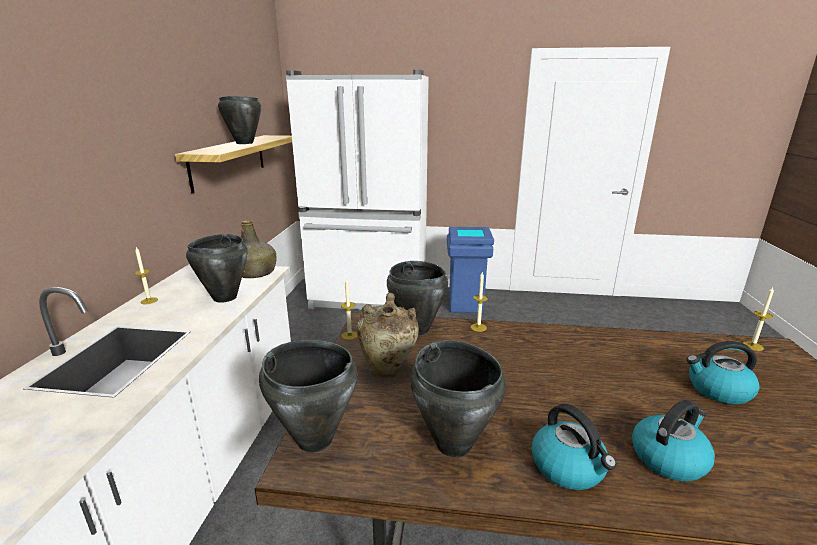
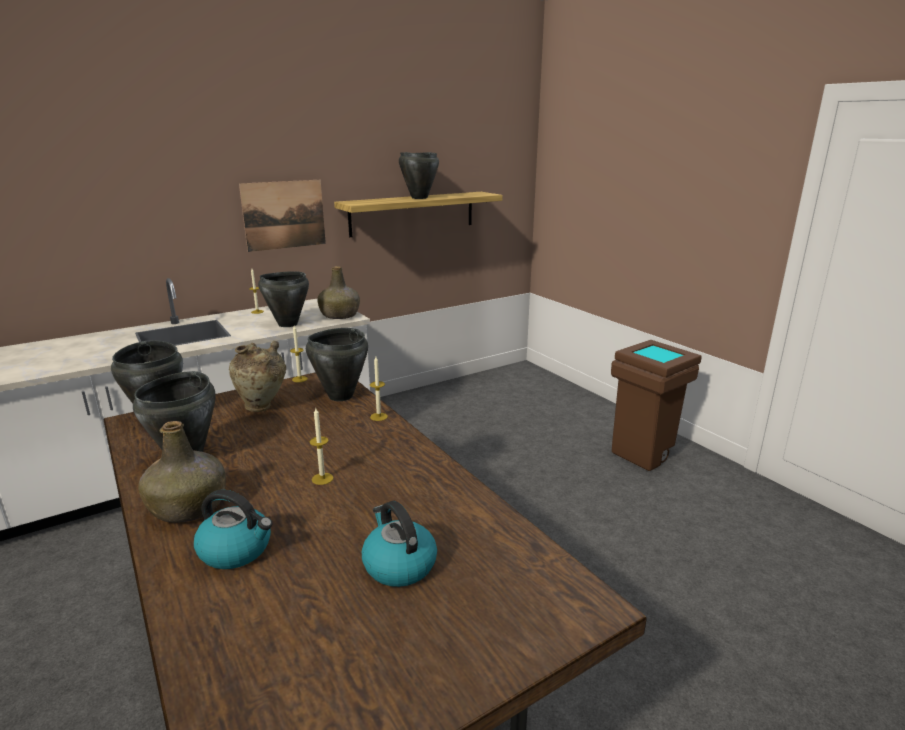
camera: 50 degrees right, 0 degrees up
(135, 175) = (284, 215): none -> picture
(369, 298) = (554, 401): white fridge -> none
(465, 305) = (644, 455): blue trash can -> brown trash can
(568, 467) = (189, 506): kettle -> green bottle
(752, 346) = (564, 582): candle -> candle (322, 478)

